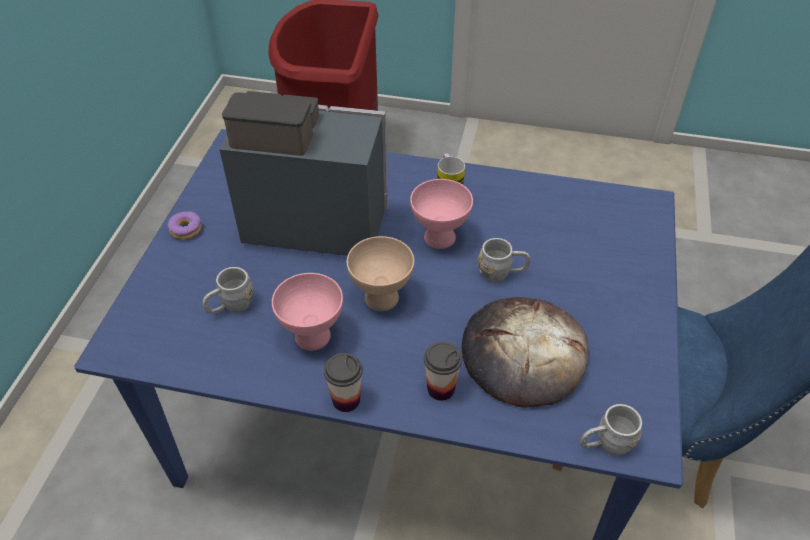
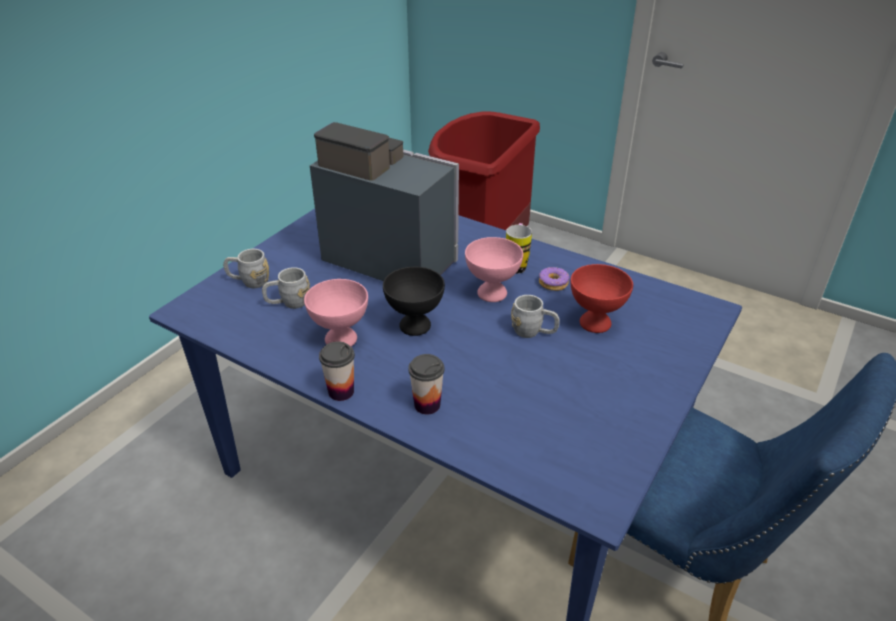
camera: 20 degrees right, 10 degrees down
(186, 229) = (286, 243): donut -> donut (553, 283)
(380, 298) = (414, 325): beige bowl -> black bowl
(523, 354) = (517, 398): bread -> none
(553, 246) = (594, 322): none -> red bowl
(605, 444) = (556, 490): grey mug -> grey mug (249, 281)

